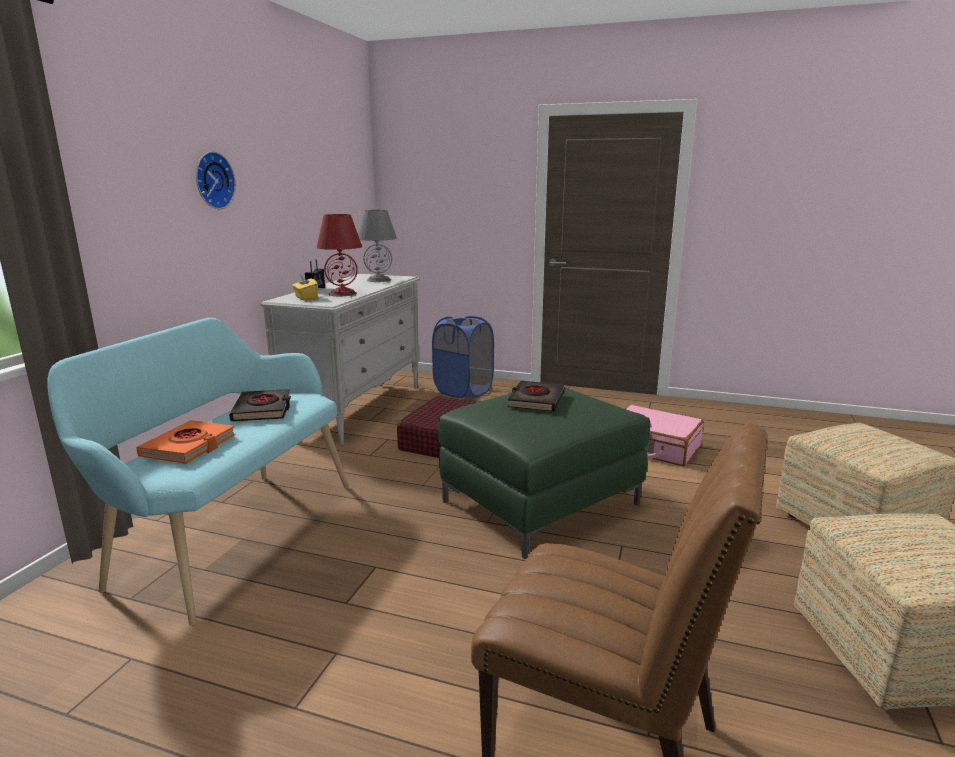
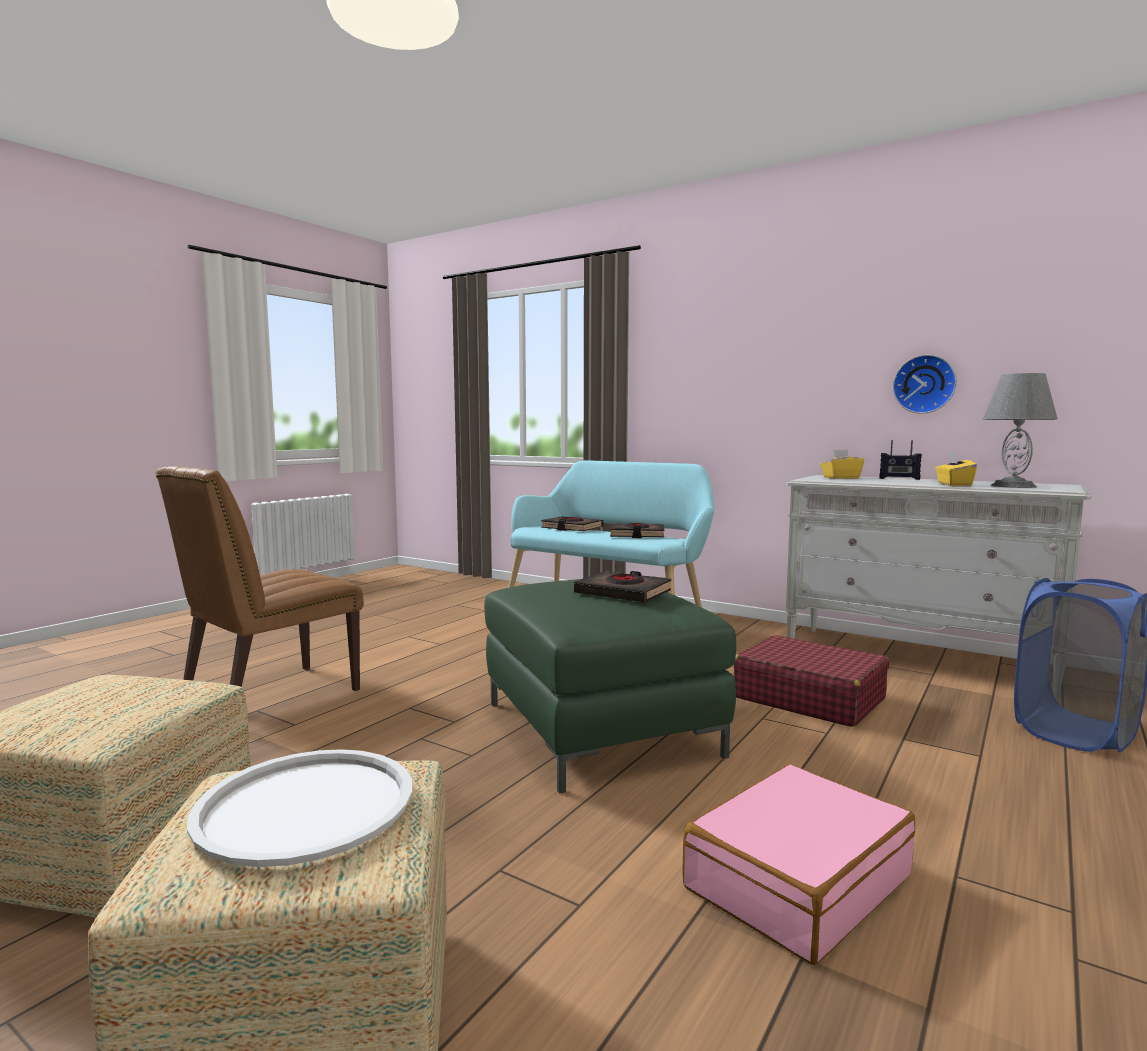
camera: 105 degrees right, 10 degrees down
(189, 447) = (571, 528): orange book -> black book
(212, 180) = (781, 349): wall clock -> wall clock (924, 384)
(342, 293) = (876, 481): red table lamp -> none
(371, 285) = (954, 484): none -> yellow tissue box
(868, 442) = (305, 806): none -> white tray

